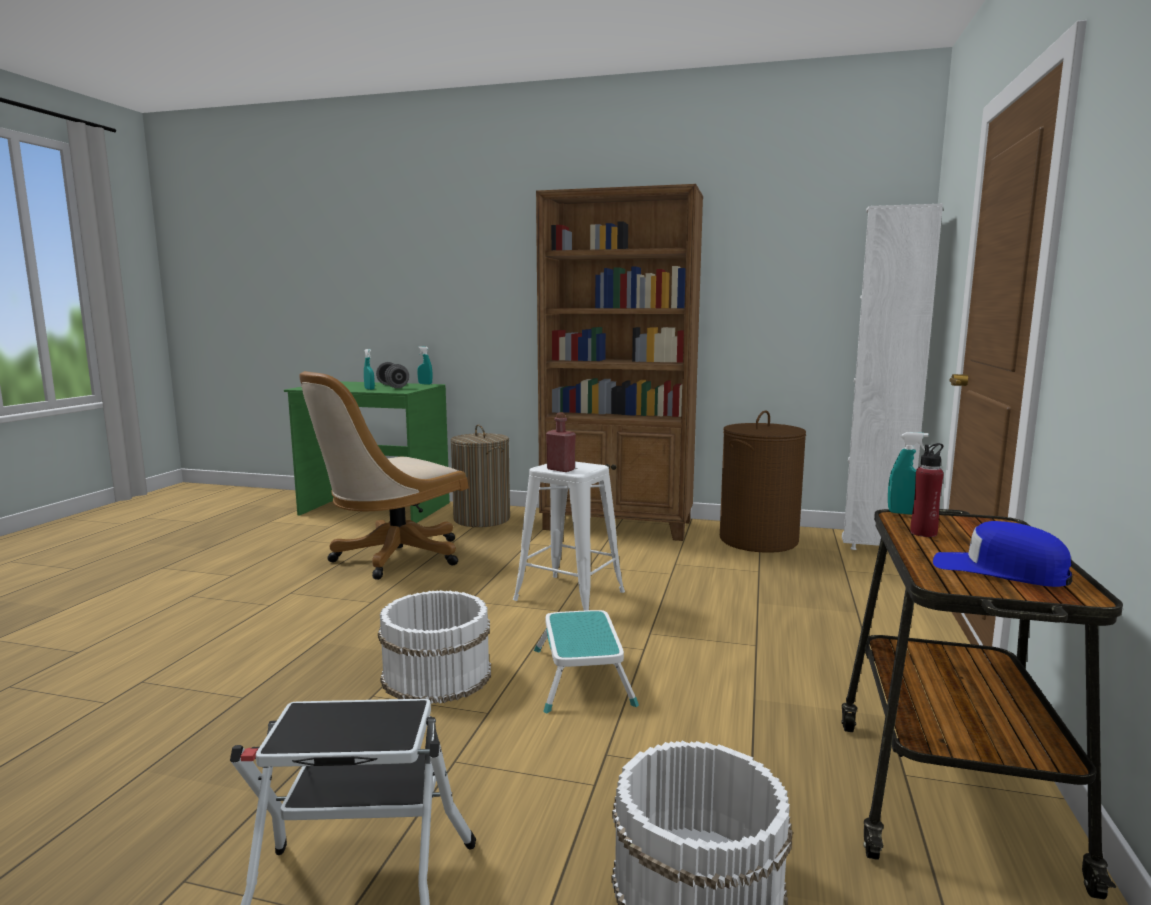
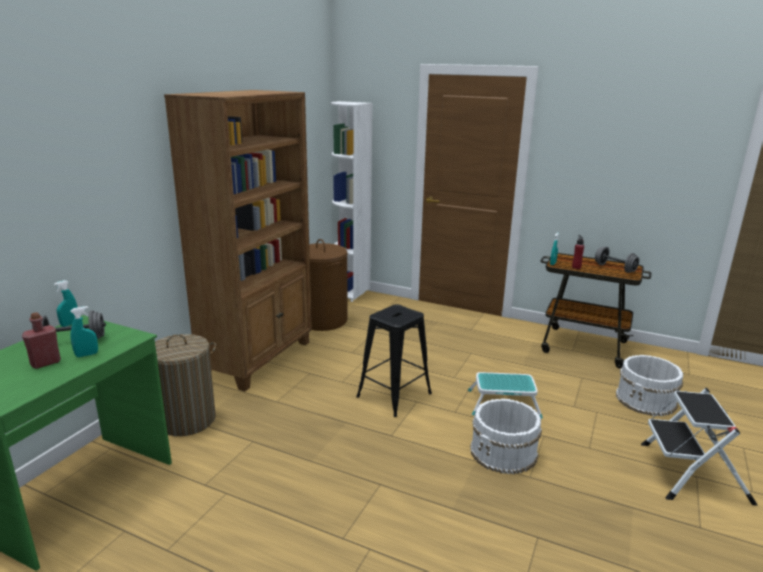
camera: 80 degrees left, 10 degrees up
(390, 558) = (275, 476): office chair -> none
(560, 469) = (404, 317): red bottle -> red bottle (45, 363)
(568, 596) = (394, 395): white stool -> black stool
(999, 571) = (615, 268): blue cap -> grey dumbbell

